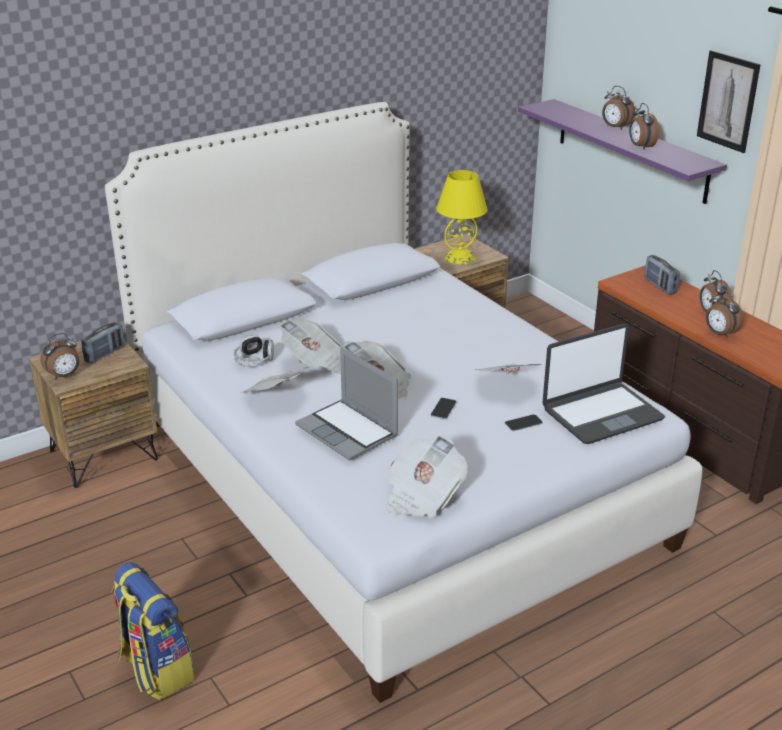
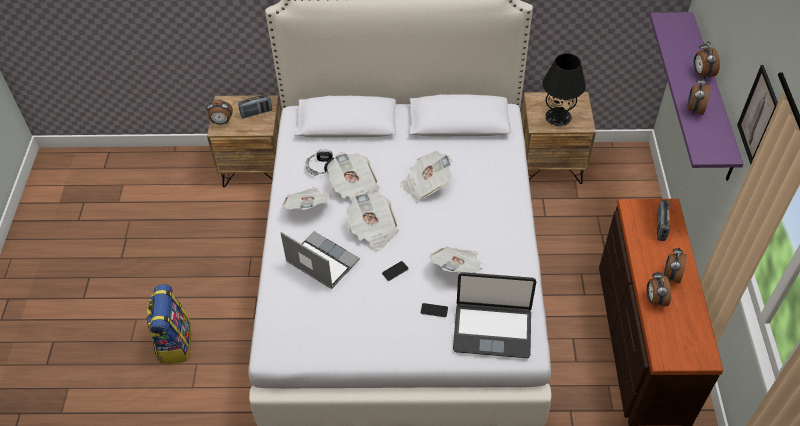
camera: 35 degrees right, 20 degrees up
(348, 431) = (321, 261): laptop -> laptop turned 135 degrees clockwise
(422, 496) = (317, 338): newspaper -> newspaper (425, 184)
(460, 257) = (558, 117): yellow table lamp -> black table lamp

